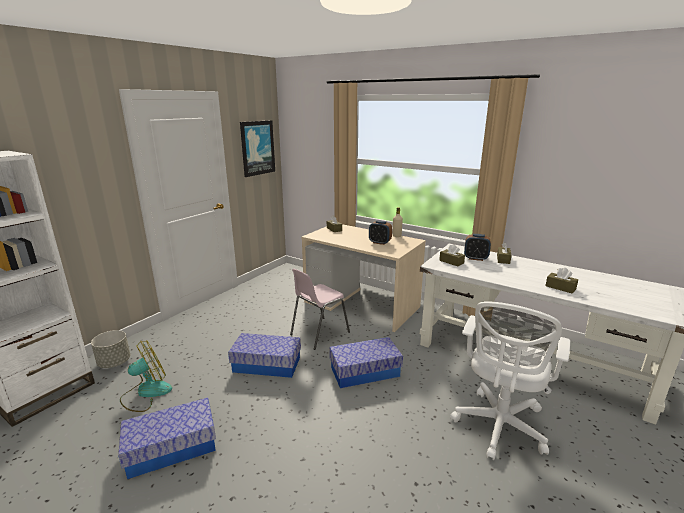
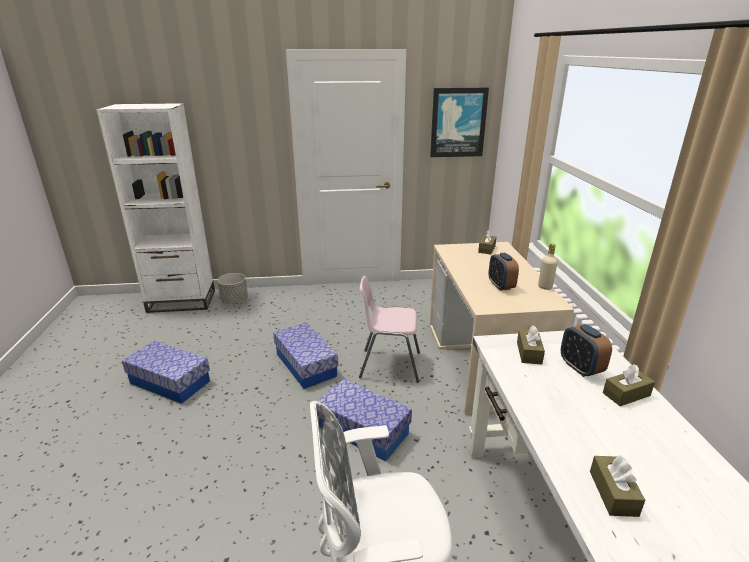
camera: 50 degrees right, 5 degrees up
(146, 393) = (215, 334): fan -> none

